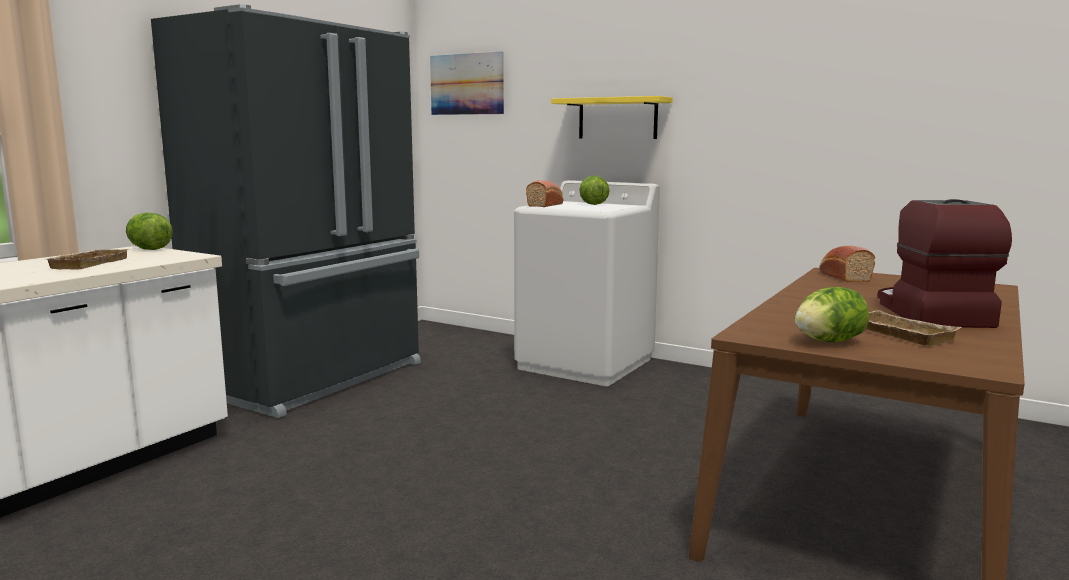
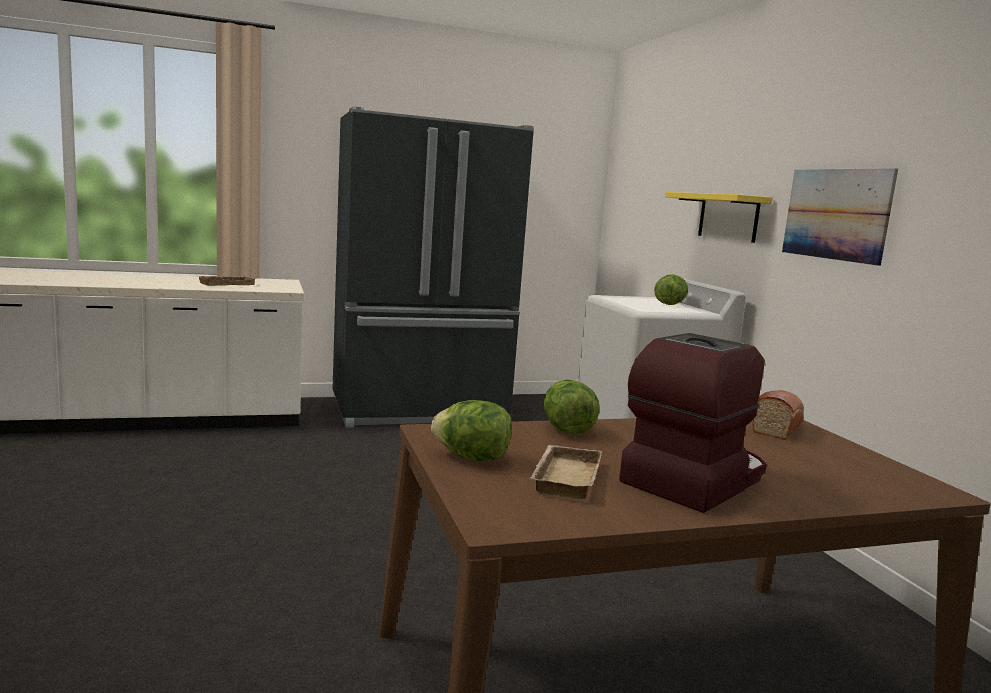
camera: 40 degrees right, 0 degrees up
(149, 249) = (288, 282): lettuce -> lettuce (567, 430)
(466, 84) = (635, 175): picture -> picture (836, 214)
(546, 205) = (623, 297): bread -> none

